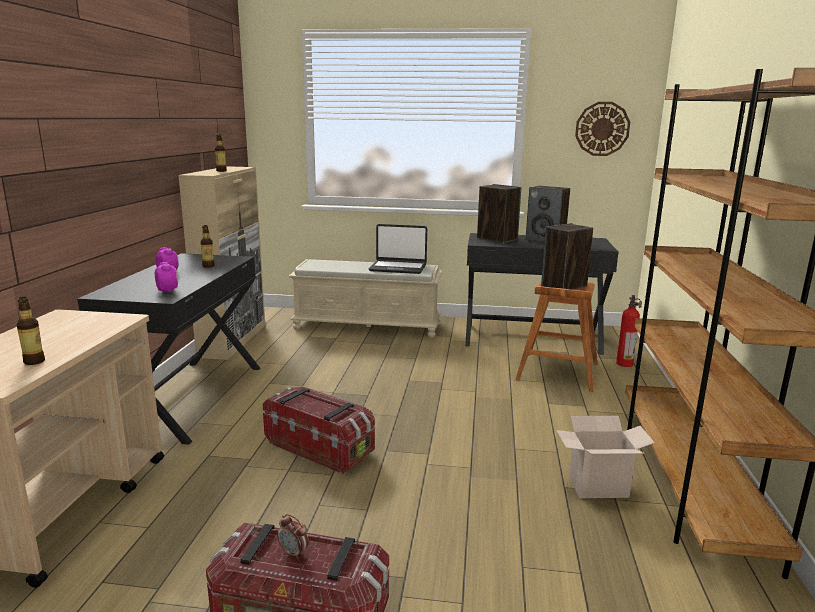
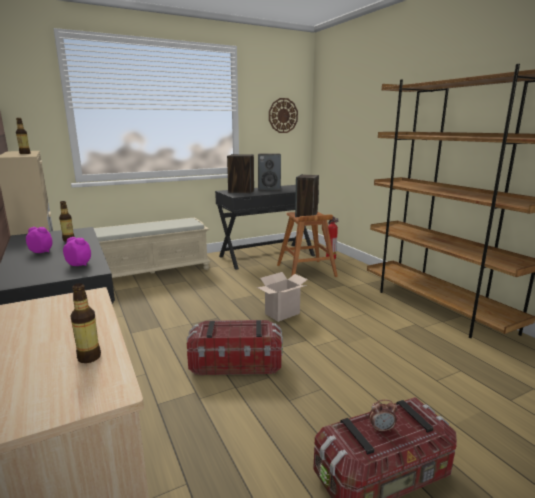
camera: 35 degrees left, 0 degrees up
(398, 268) = (171, 223): laptop -> none
(597, 488) = (408, 325): cardboard box -> cardboard box (282, 314)

